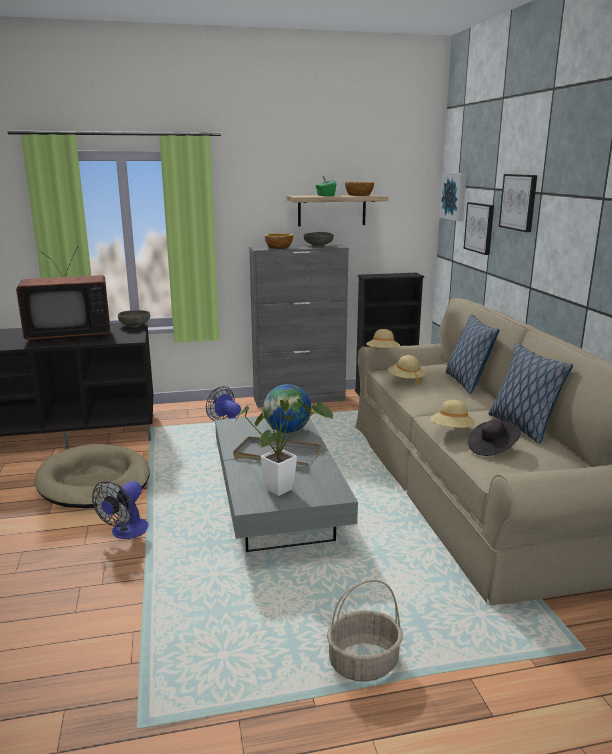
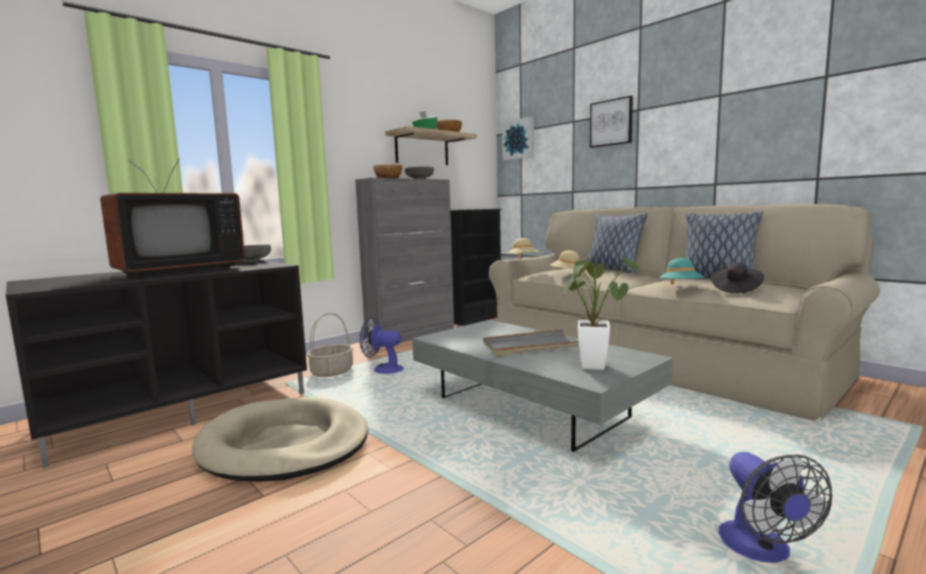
camera: 30 degrees left, 10 degrees down
(125, 532) = (408, 480): fan -> fan (762, 551)
(287, 430) = (501, 331): globe -> none
(363, 664) = (844, 501): basket -> basket (331, 372)
(452, 430) = (681, 287): beige hat -> turquoise hat
(480, 227) = (559, 156): picture -> none

